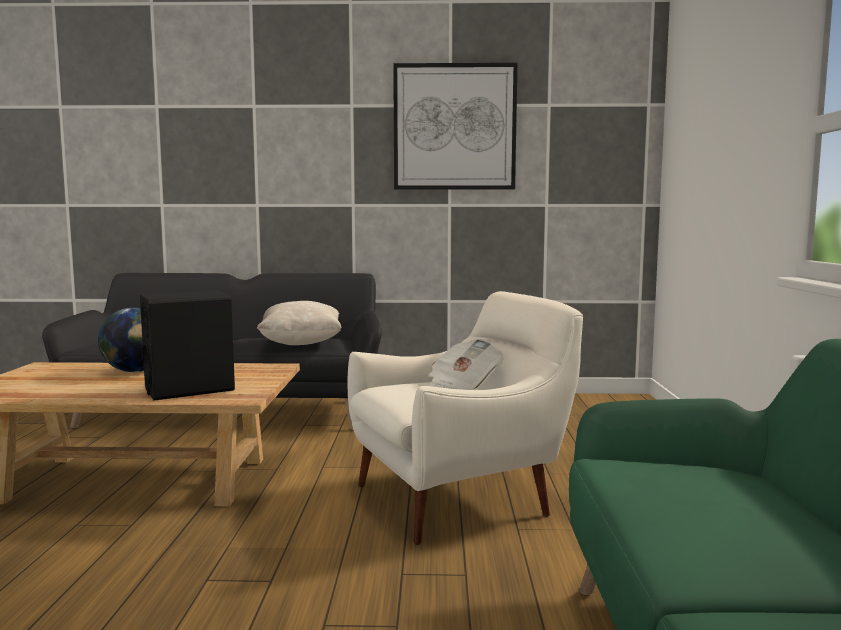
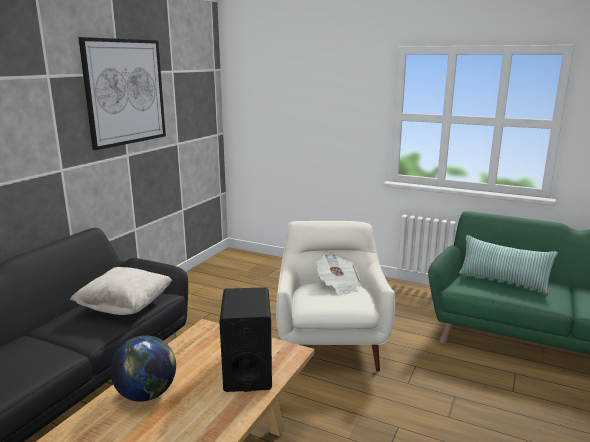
camera: 65 degrees left, 10 degrees up
(728, 500) = (503, 281): none -> pillow

